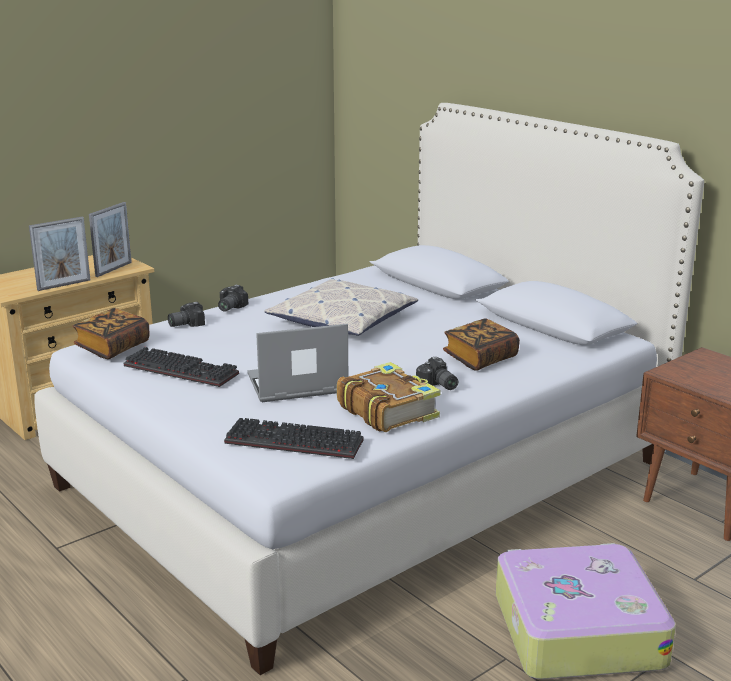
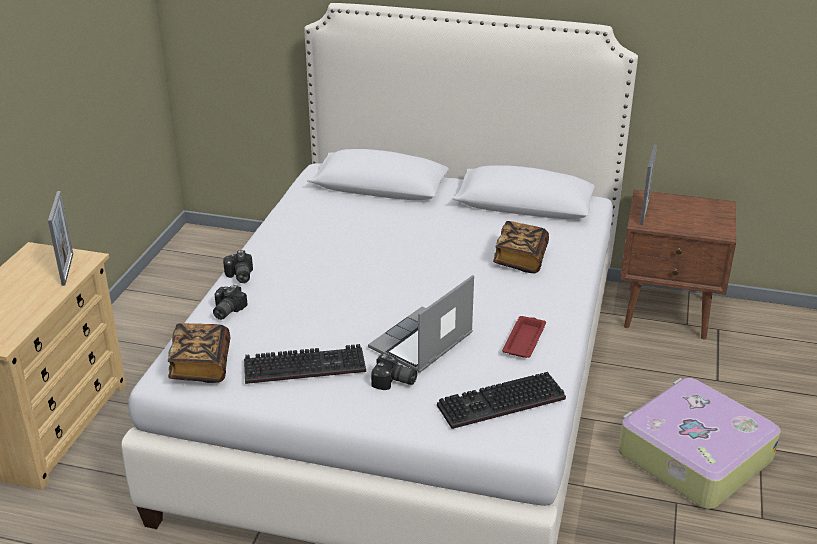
camera: 35 degrees left, 10 degrees up
(64, 285) = (44, 308): picture frame -> picture frame (644, 212)
(342, 319) = (361, 255): pillow -> none
(387, 410) = (524, 340): book -> red tray
(437, 386) = (527, 300): camera -> camera (394, 382)

